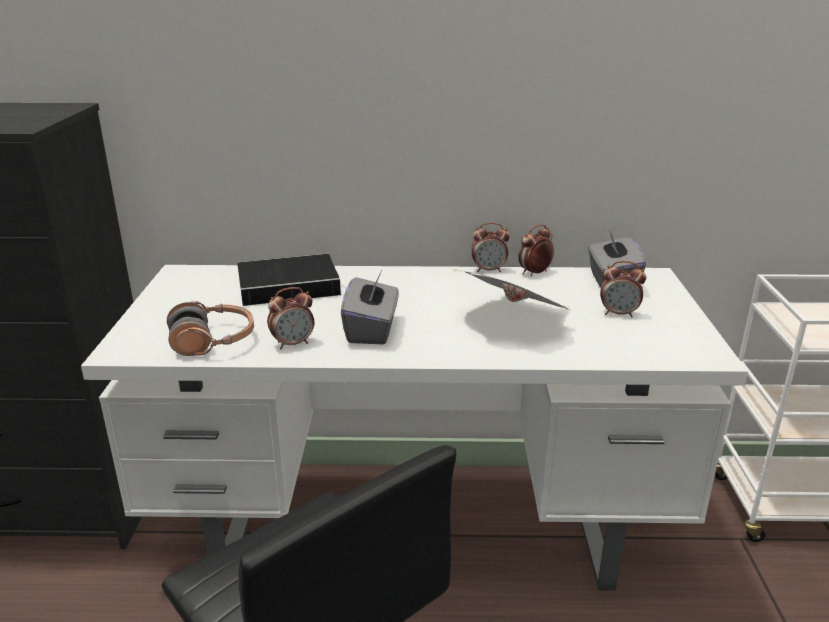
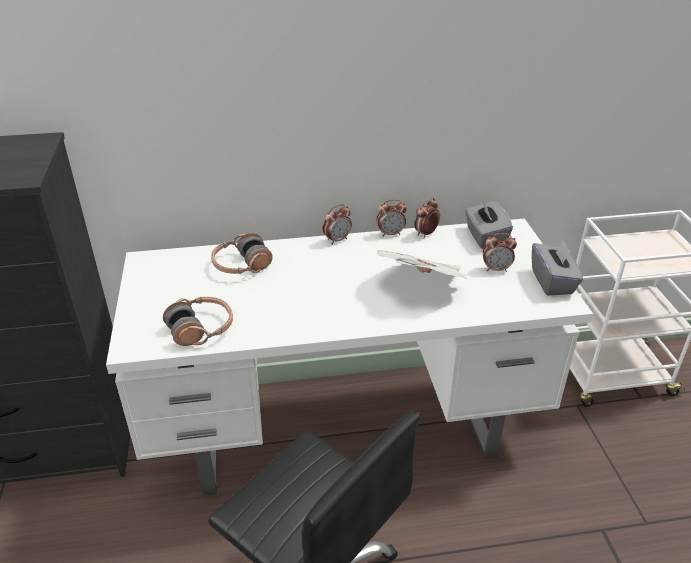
camera: 10 degrees left, 10 degrees up
(292, 286) = (241, 265): book -> headphones
(293, 344) = (264, 324): alarm clock -> alarm clock (337, 240)
(372, 330) = (319, 304): grey tissue box -> grey tissue box (552, 282)

